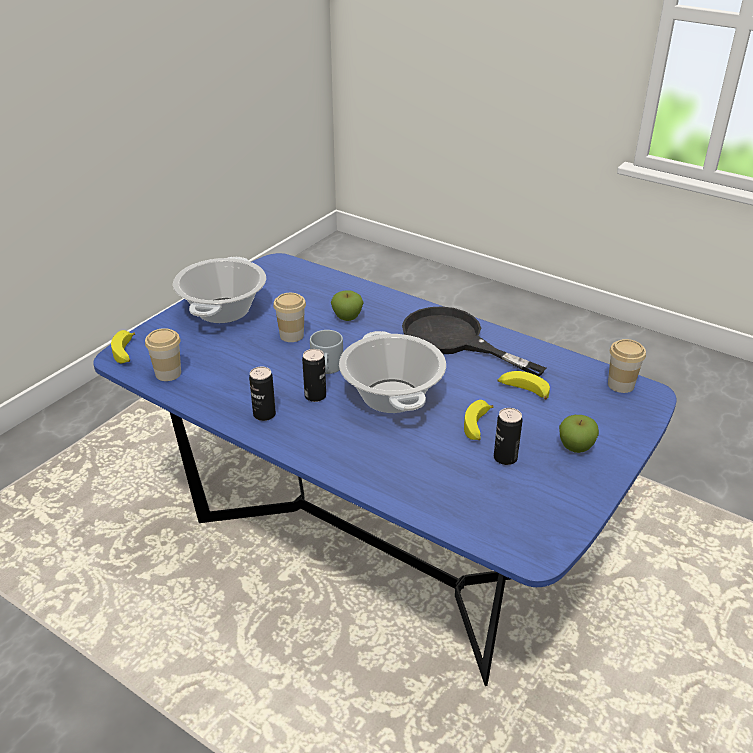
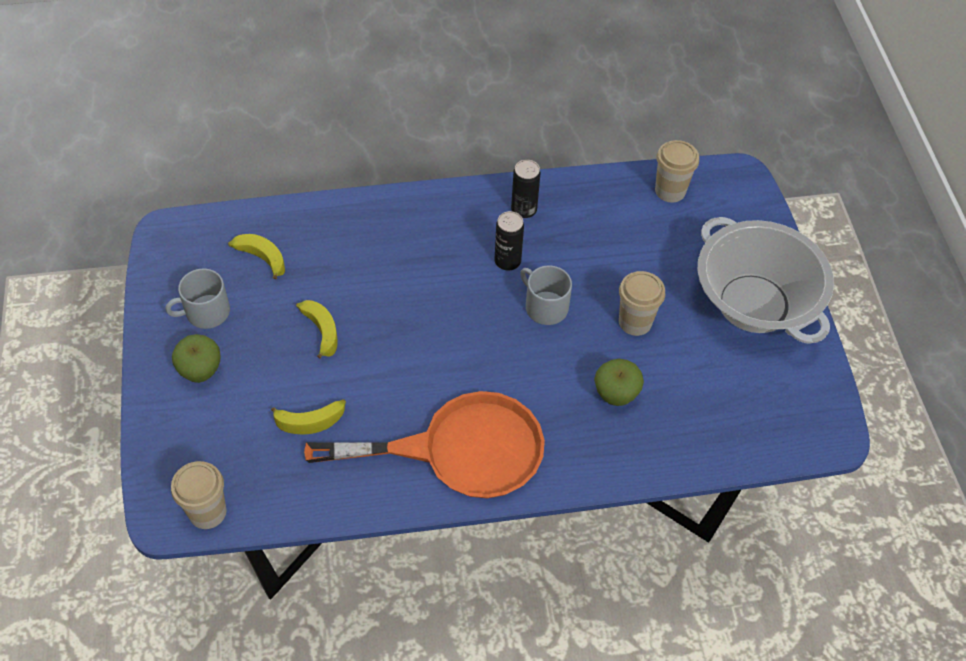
camera: 135 degrees right, 20 degrees up
(126, 353) = (744, 183): banana -> banana (258, 260)
(391, 396) = (437, 311): cooking pot -> none
(454, 340) = (459, 450): black frying pan -> orange frying pan
(505, 458) = (260, 312): can -> none
(550, 480) = (200, 314): none -> grey mug

